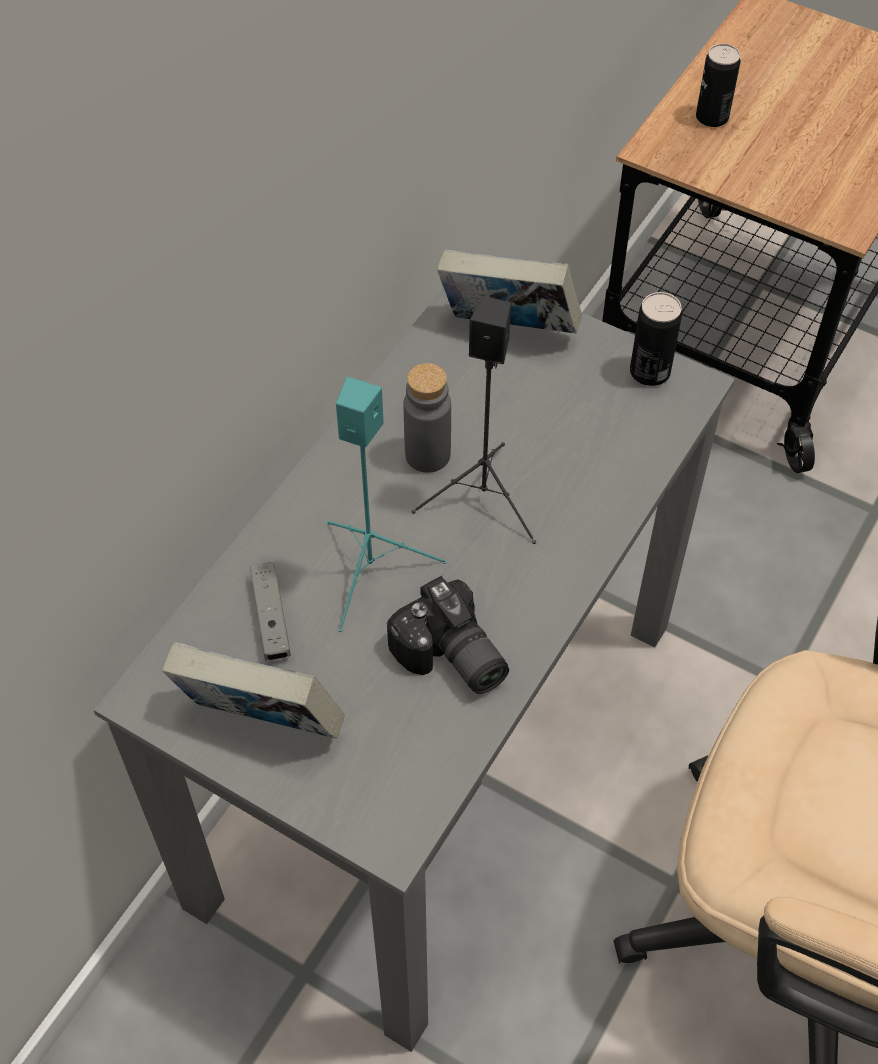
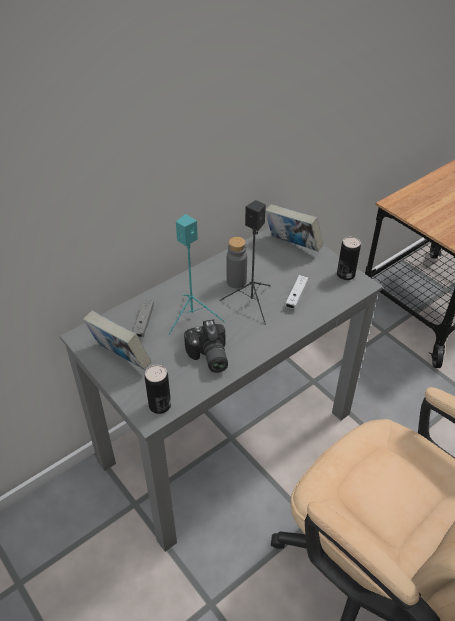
camera: 20 degrees right, 10 degrees down
(570, 454) = (296, 296): none -> white game controller
(712, 117) = (424, 197): can -> can (160, 405)

